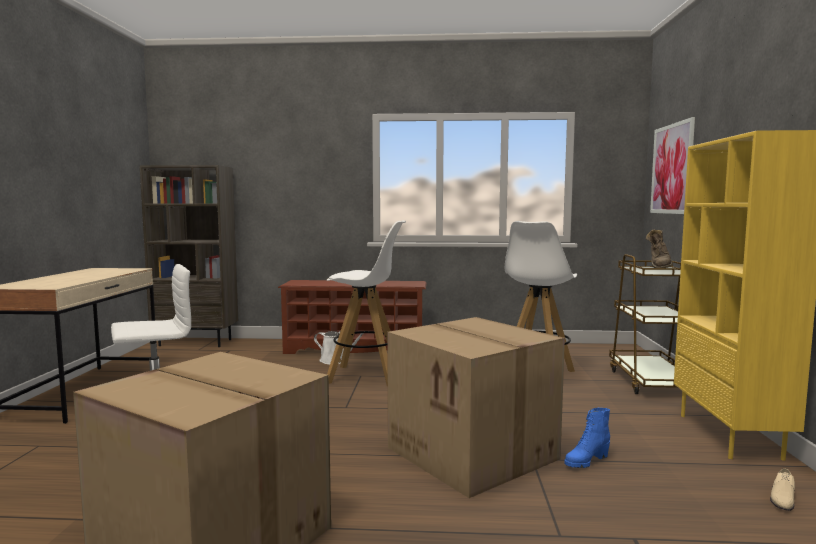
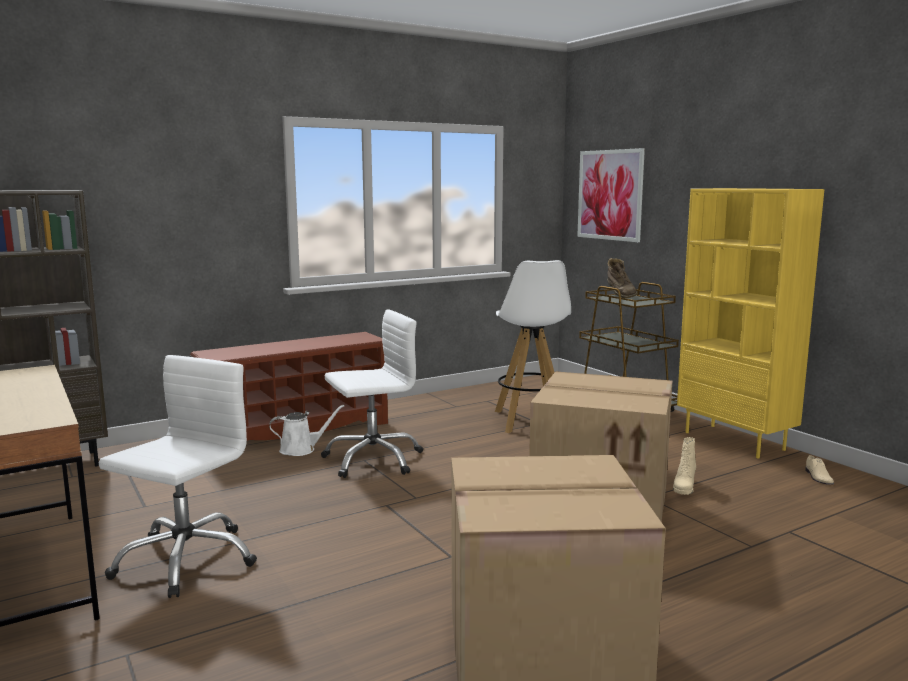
camera: 35 degrees left, 5 degrees up
(367, 376) = (373, 459): white stool -> white office chair
(586, 461) = (684, 487): blue boot -> beige boot

